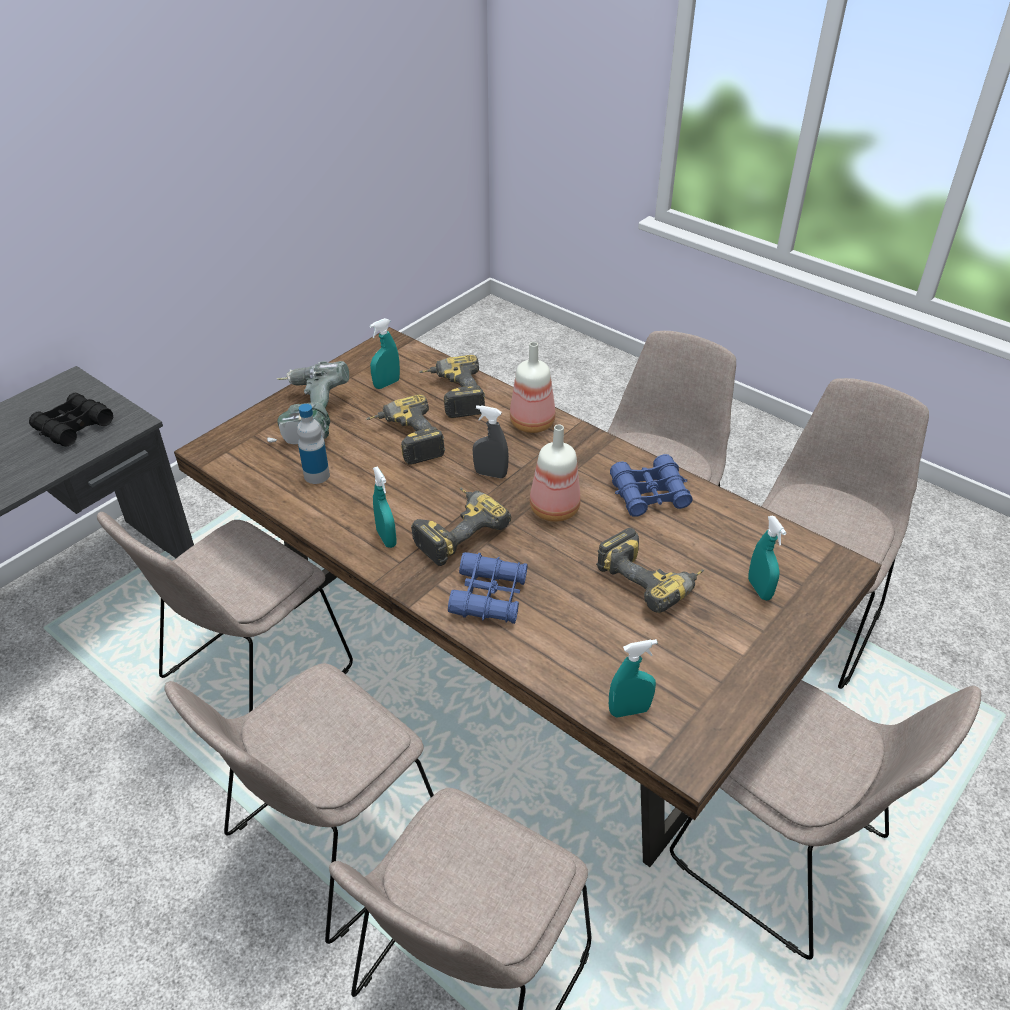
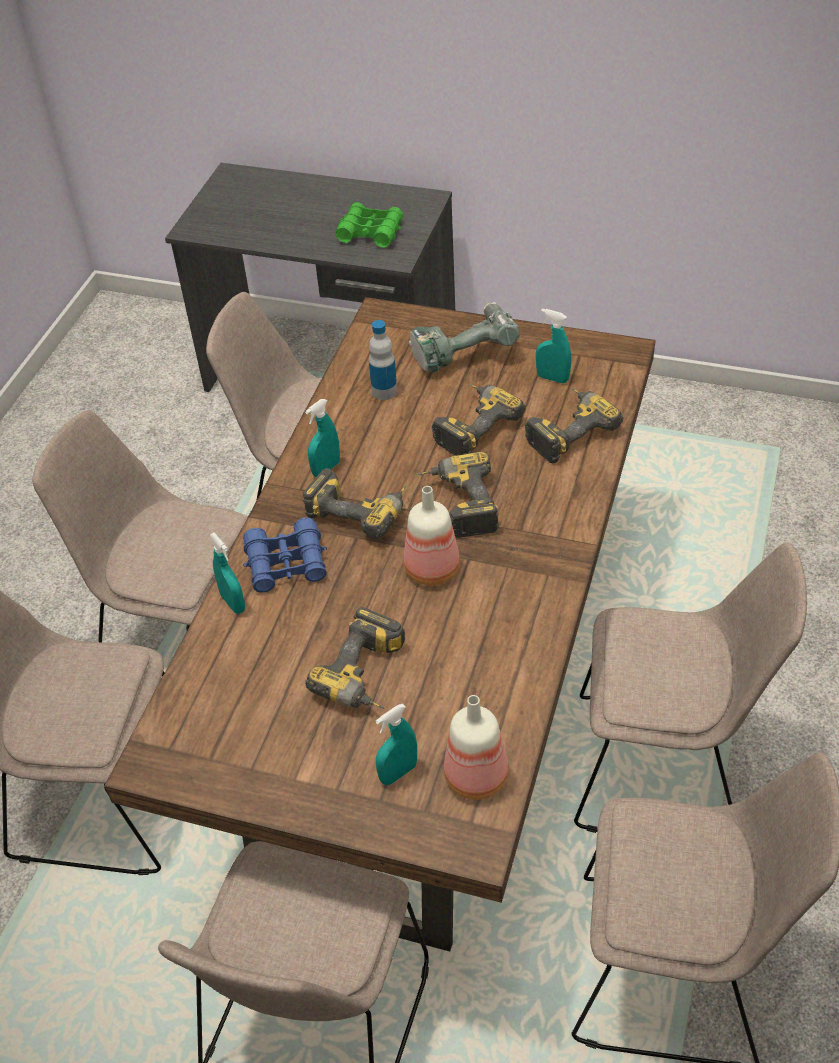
camera: 70 degrees right, 5 degrees up
(73, 427) = (370, 232): black binoculars -> green binoculars
(490, 474) = (458, 504): grey spray bottle -> power drill
(532, 422) = (564, 506): bottle -> bottle (478, 777)
(629, 710) = (188, 707): turquoise spray bottle -> turquoise spray bottle (233, 603)
(649, 494) = (502, 638): blue binoculars -> none

